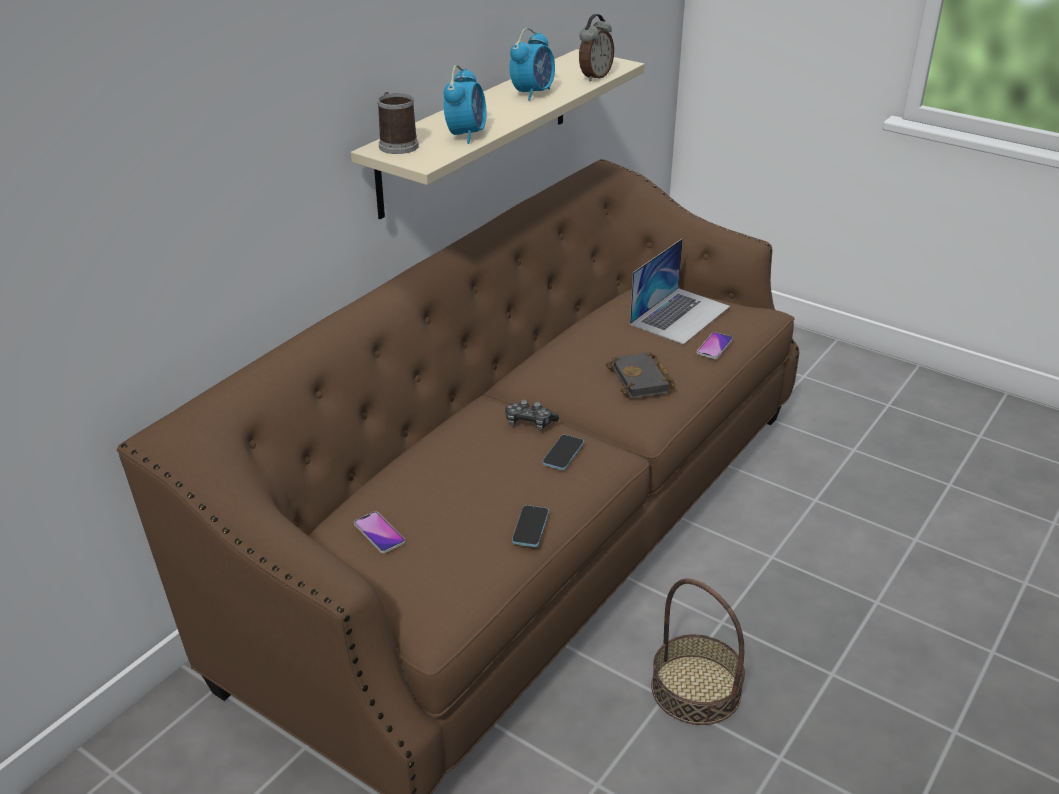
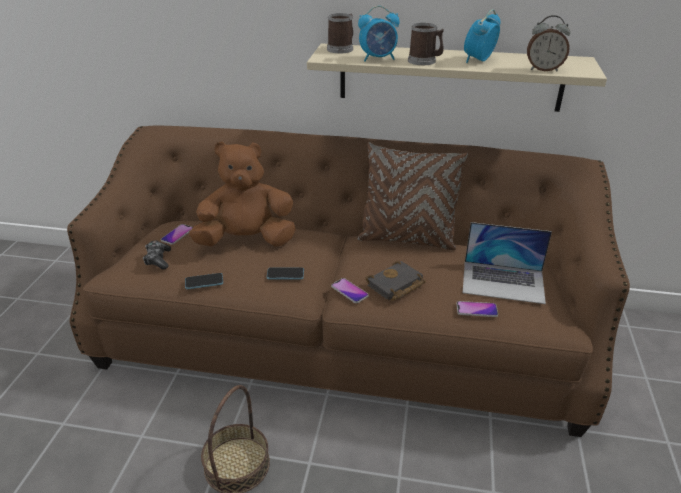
camera: 65 degrees right, 0 degrees up
(452, 469) = (247, 240): none -> brown plush toy
(505, 116) = (425, 61): none -> mug
(529, 423) = (311, 253): game controller -> game controller (158, 260)
(533, 93) = (478, 60): alarm clock -> alarm clock turned 120 degrees clockwise
(547, 347) = (407, 239): none -> brown pillow
(629, 416) = (349, 291): none -> phone

